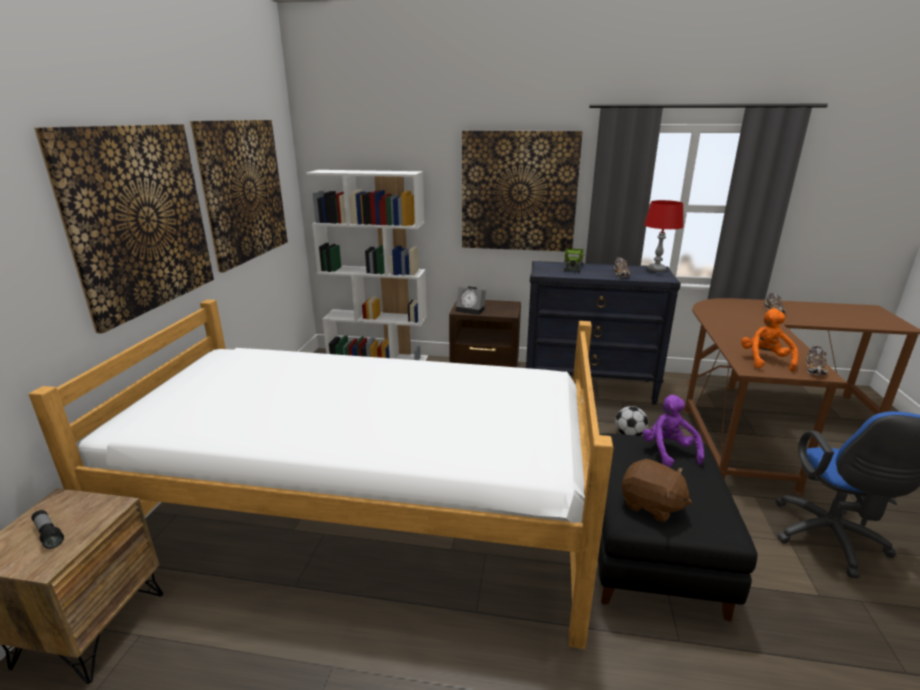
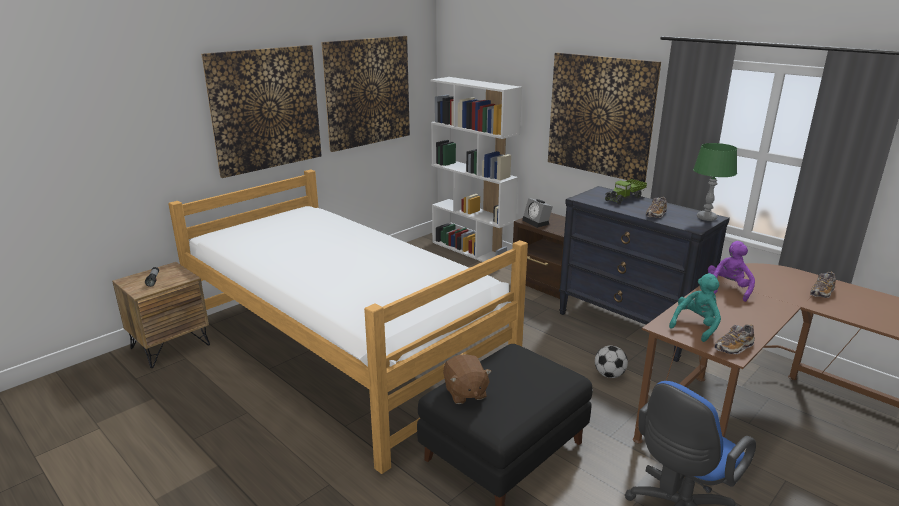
camera: 35 degrees right, 0 degrees up
(656, 269) = (706, 218): red table lamp -> green table lamp
(668, 451) = (538, 370): purple plush toy -> purple plush toy (728, 289)
(765, 360) = (696, 326): orange plush toy -> turquoise plush toy

